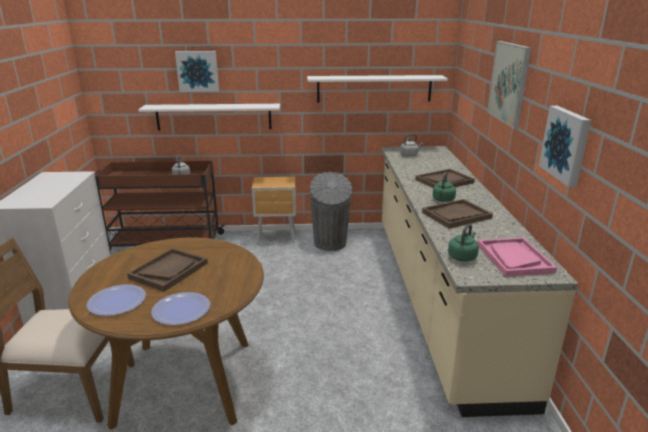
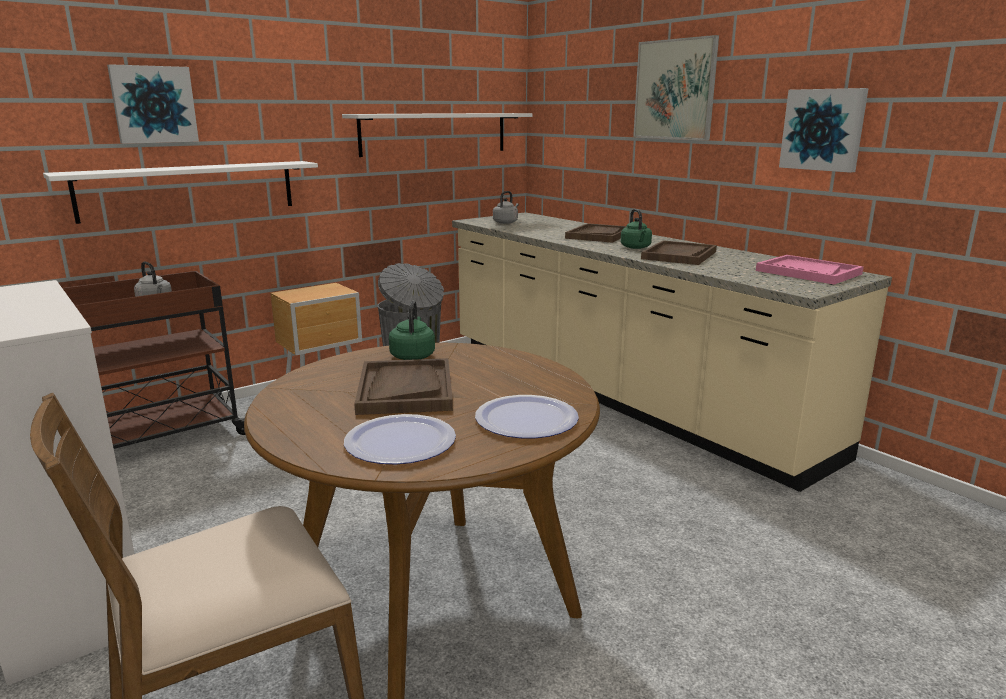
camera: 35 degrees left, 5 degrees down
(462, 256) = (765, 280): green kettle -> green kettle (413, 355)

